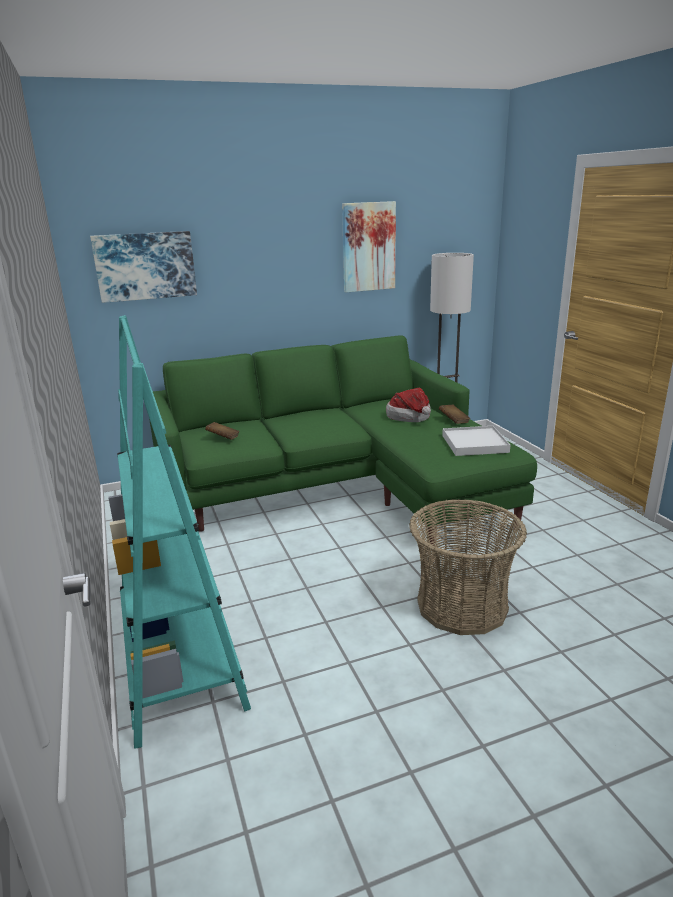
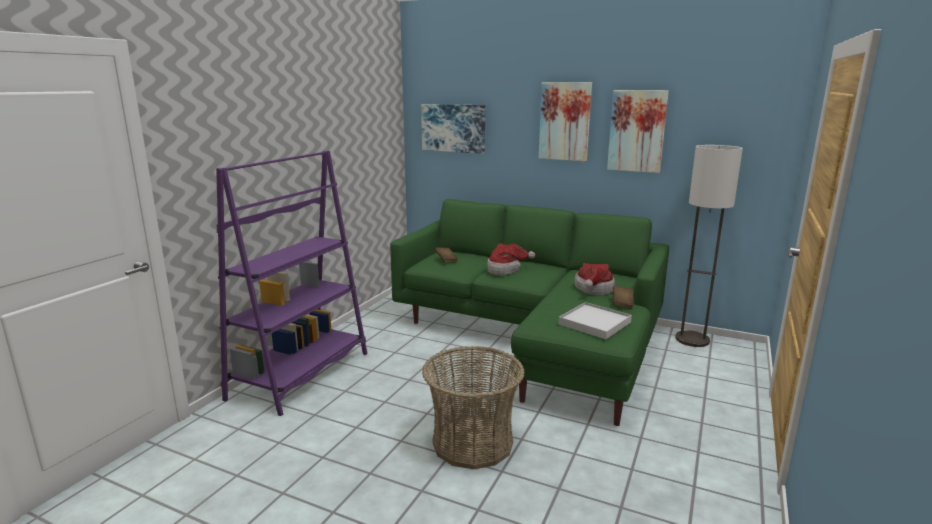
camera: 45 degrees right, 5 degrees down
(180, 655) = (301, 375): turquoise bookcase -> purple bookcase
(292, 243) = (565, 121): none -> picture
(301, 426) = (505, 269): none -> hat

